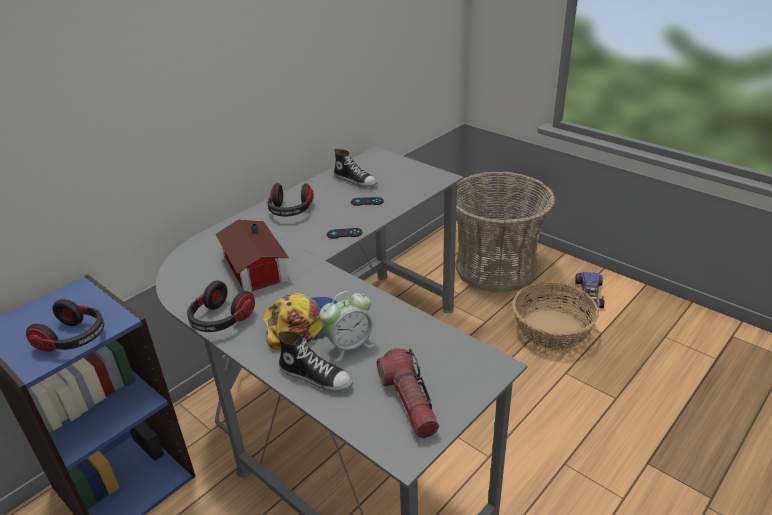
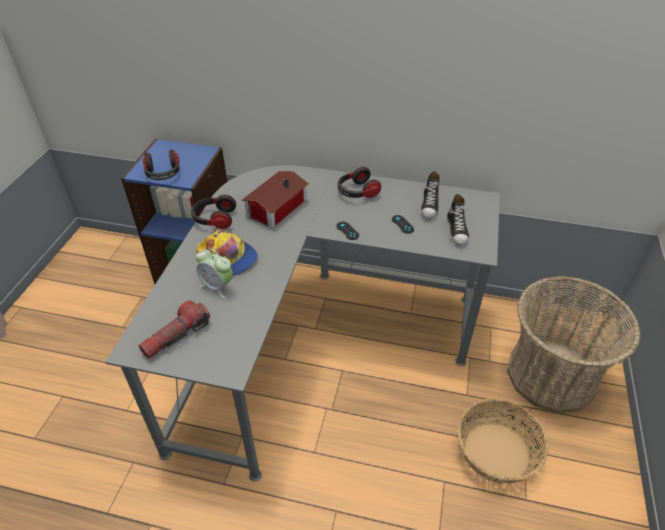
camera: 60 degrees right, 10 degrees up
(316, 376) = (182, 283): shoe -> shoe (457, 230)
(589, 294) = (579, 471): toy car -> none

